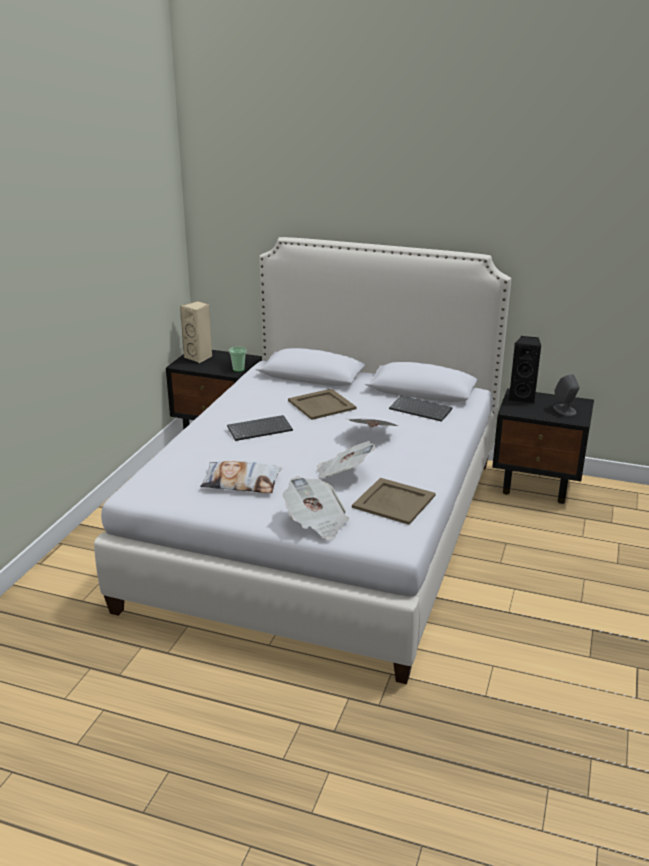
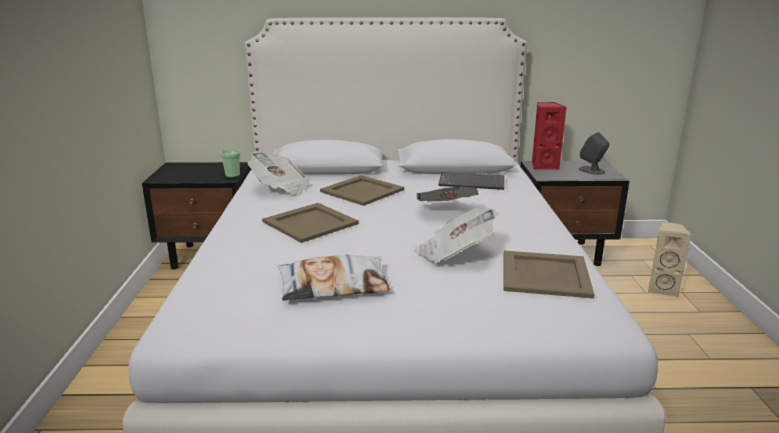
camera: 20 degrees left, 5 degrees down
(199, 357) = (179, 170): beige speaker -> beige speaker (662, 289)
(260, 429) = (310, 222): keyboard -> beige tray
(316, 522) = (478, 318): newspaper -> newspaper (280, 189)
(522, 398) = (543, 166): black speaker -> red speaker

